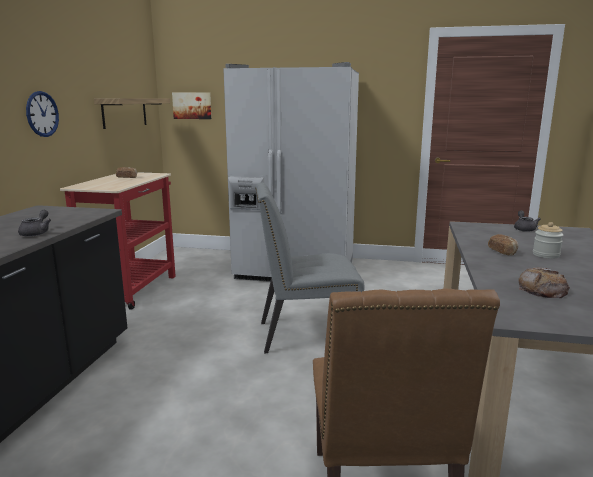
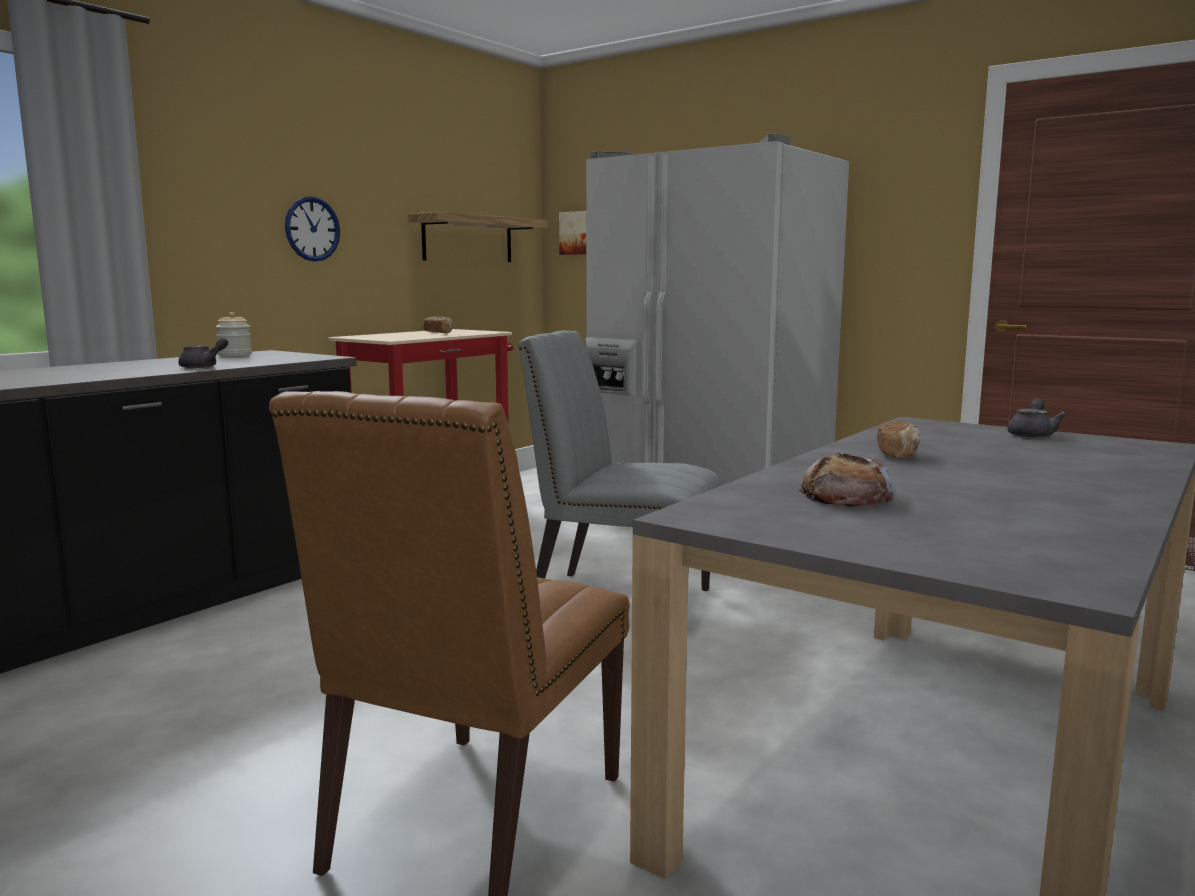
camera: 25 degrees right, 5 degrees down
(546, 255) = (980, 464): jar -> jar (235, 355)

